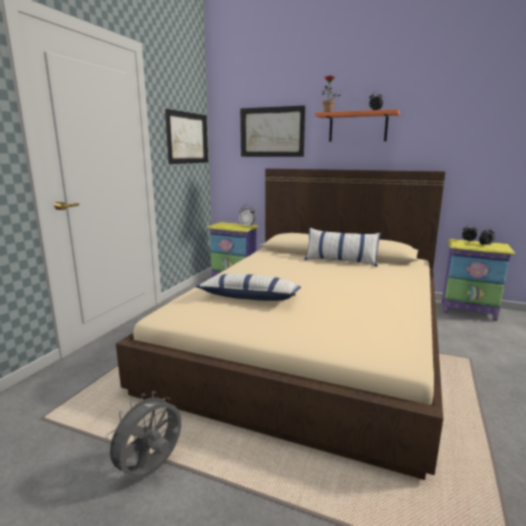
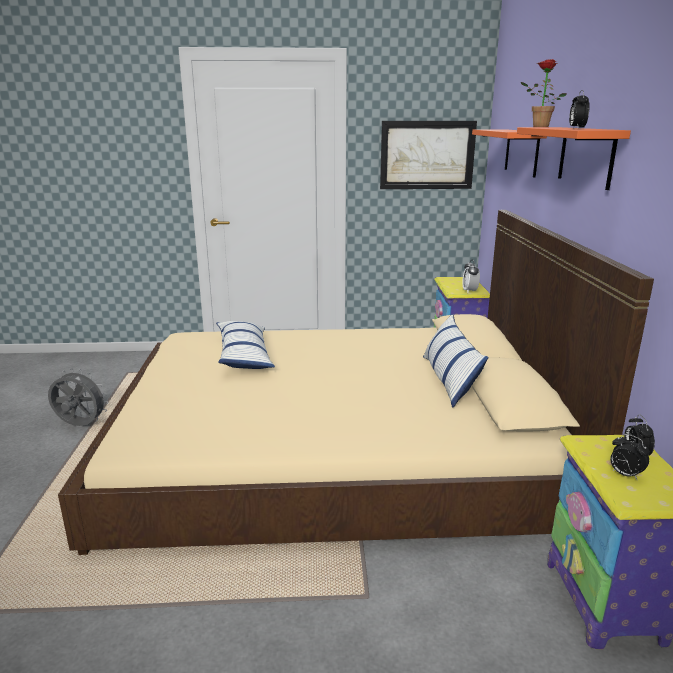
camera: 65 degrees right, 5 degrees up
(272, 132) = (521, 152): picture -> orange shelf

